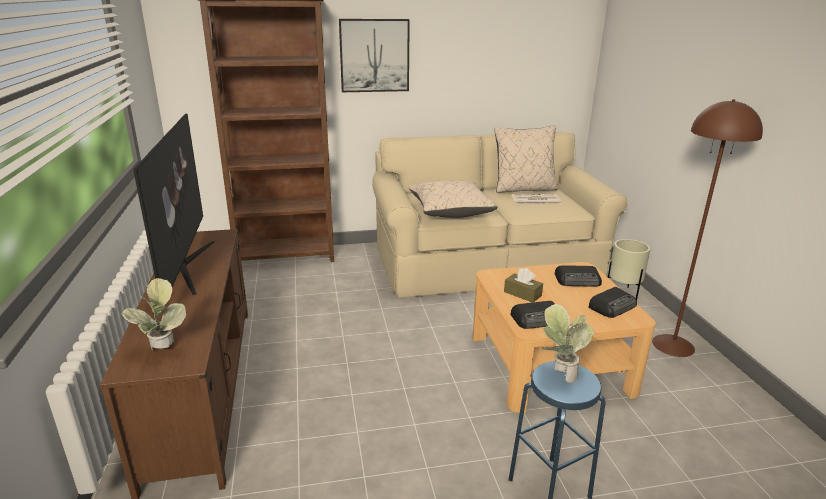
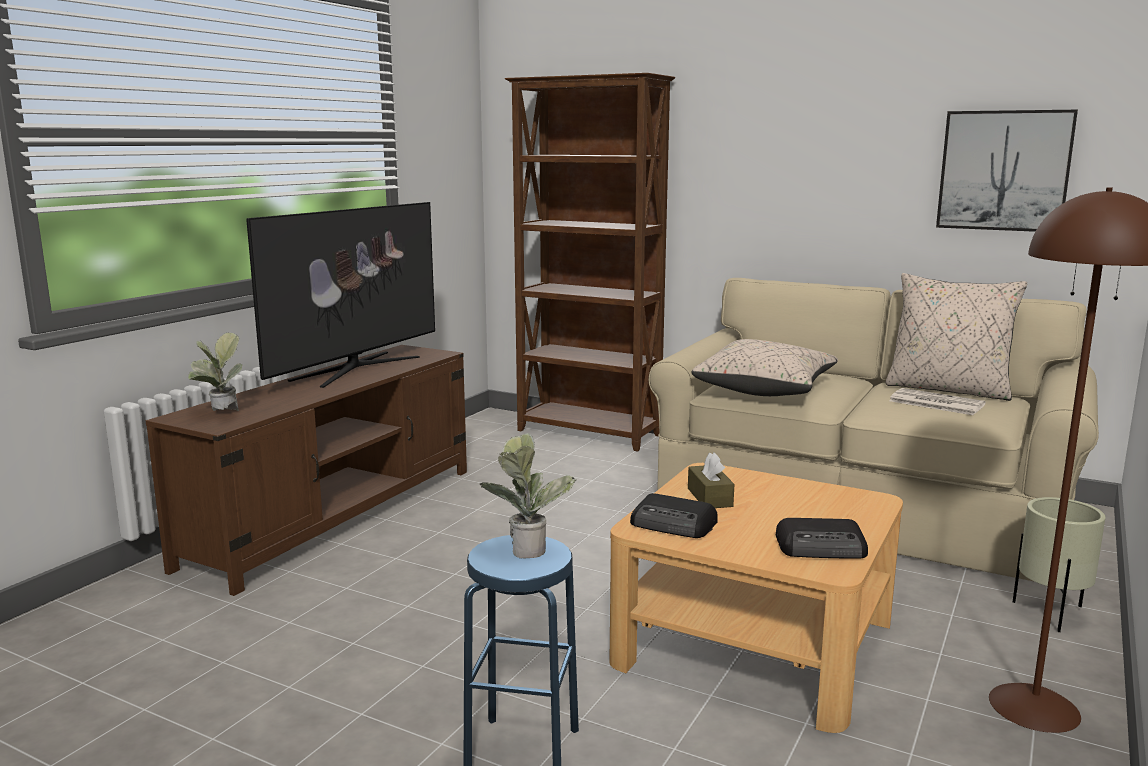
camera: 40 degrees right, 10 degrees down
(374, 55) = (741, 157): picture -> picture (1004, 170)
(578, 280) = (832, 509): radio -> none

